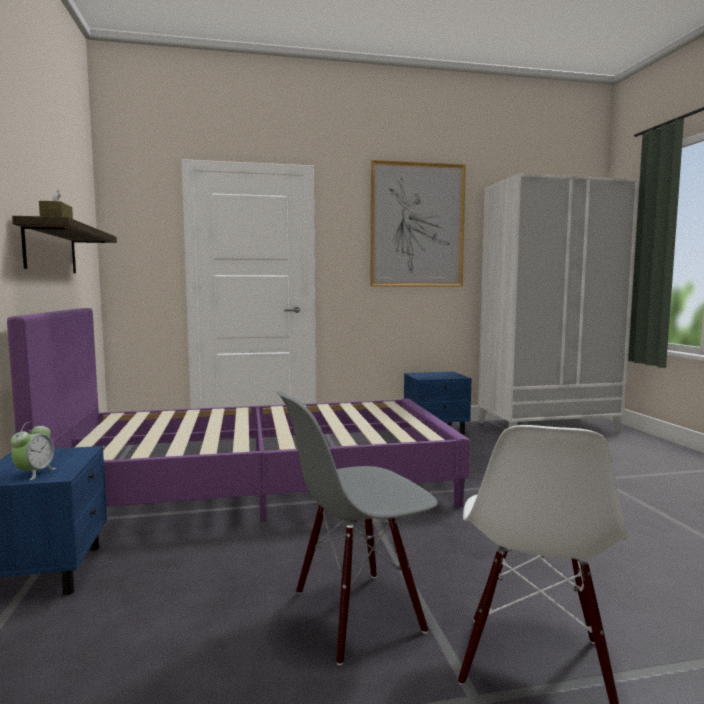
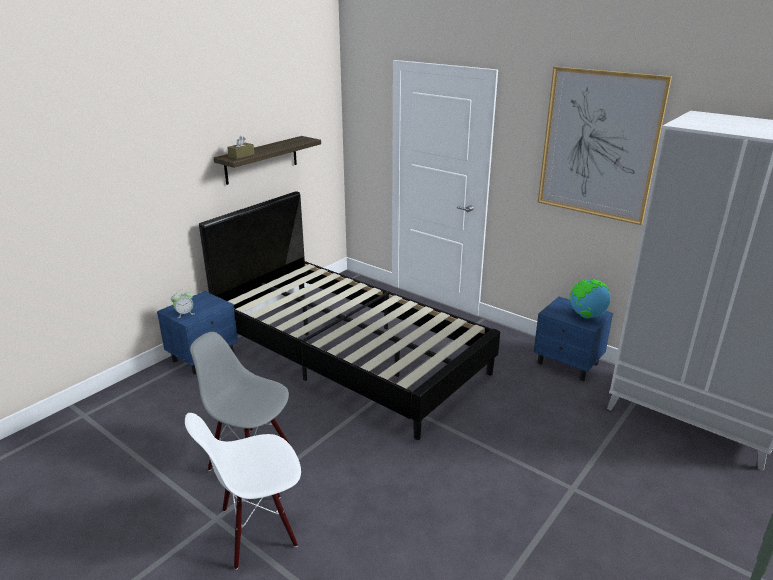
camera: 50 degrees right, 20 degrees up
(260, 487) = (348, 354): purple bed -> black bed
(446, 375) = (586, 316): none -> globe

